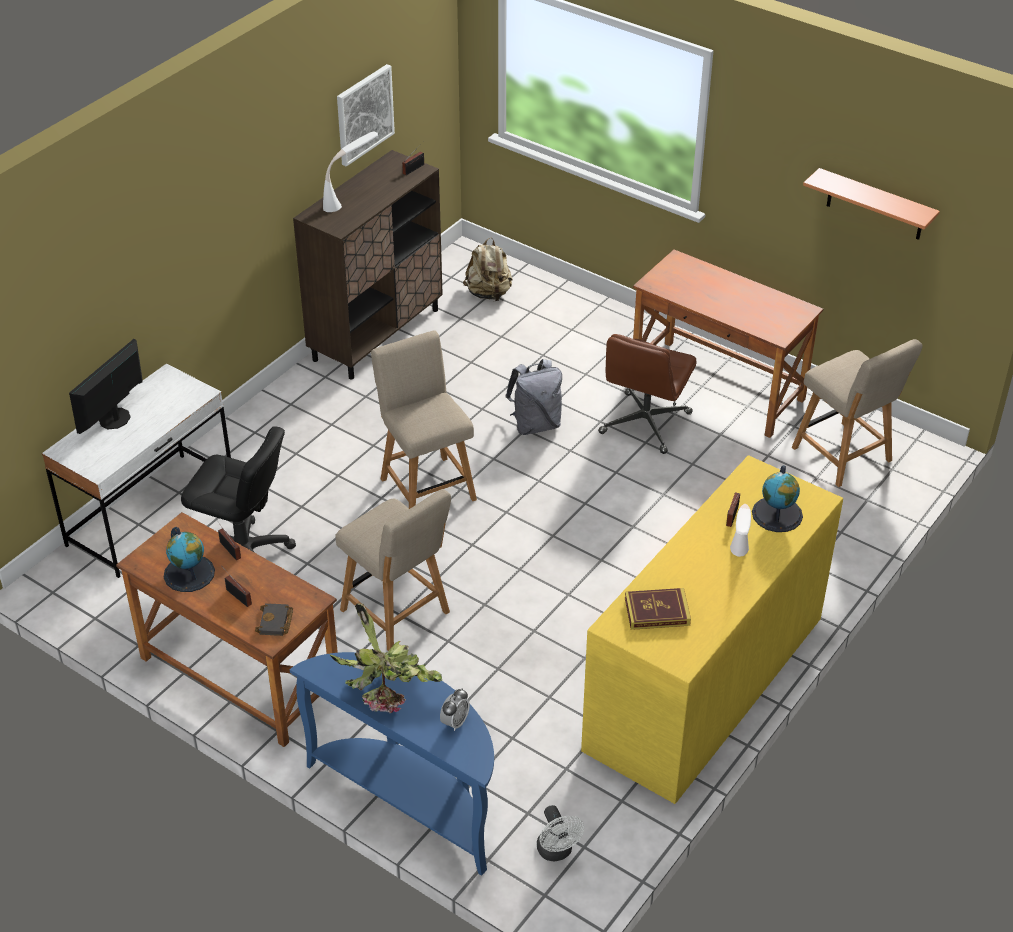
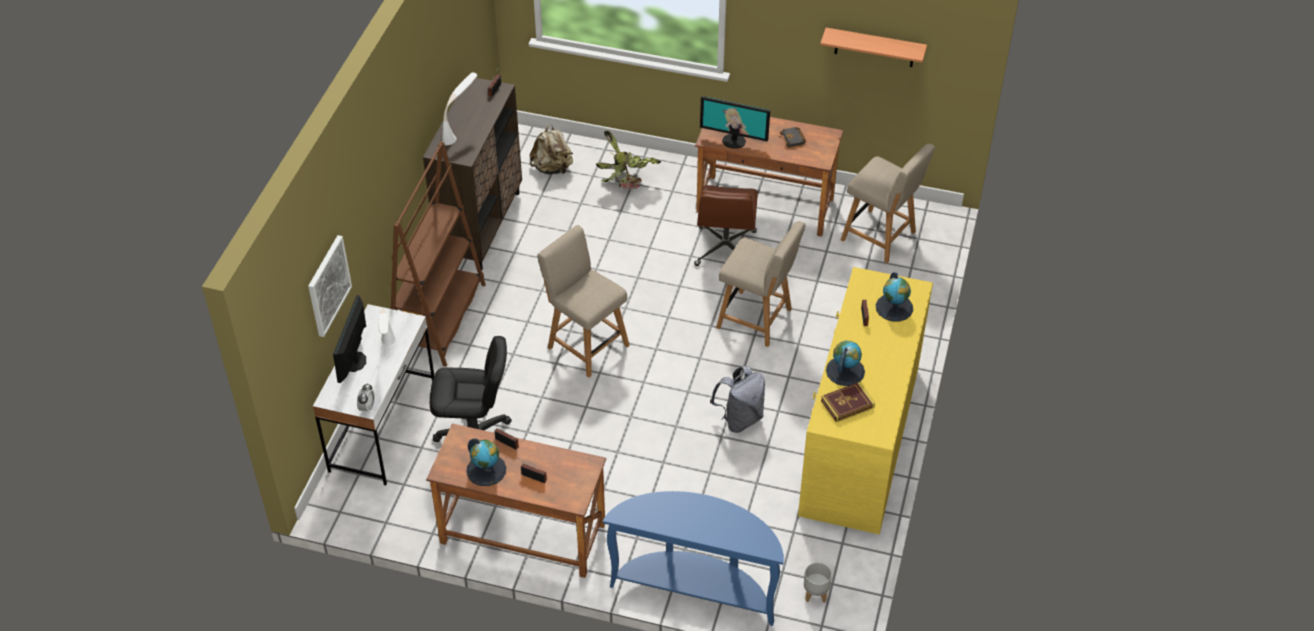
camera: 20 degrees left, 5 degrees up
(276, 419) = (438, 320): none -> brown bookcase
(276, 623) = (572, 489): black book -> black book (794, 139)
(364, 114) = (450, 56): picture -> picture (328, 285)
(391, 694) = (685, 517): potted plant -> potted plant (628, 181)
(398, 614) = (616, 452): beige chair -> beige chair (757, 320)
(455, 722) = (740, 524): alarm clock -> alarm clock (367, 408)
(535, 424) = (643, 271): grey backpack -> grey backpack (740, 419)
(557, 852) = (815, 593): white fan -> grey planter
(674, 572) = (845, 371): none -> globe
(682, 291) = (734, 141): none -> monitor
(737, 567) = (885, 355): white table lamp -> white table lamp (389, 353)

